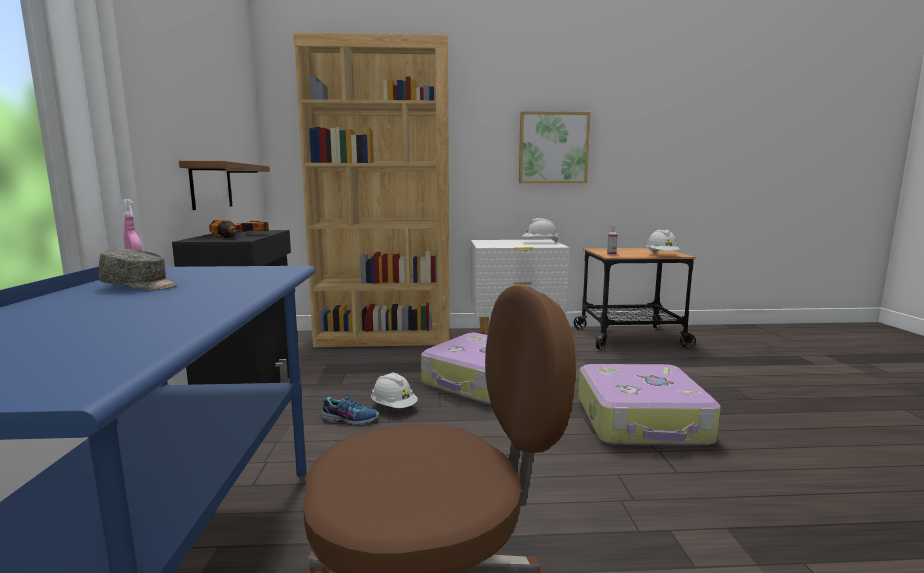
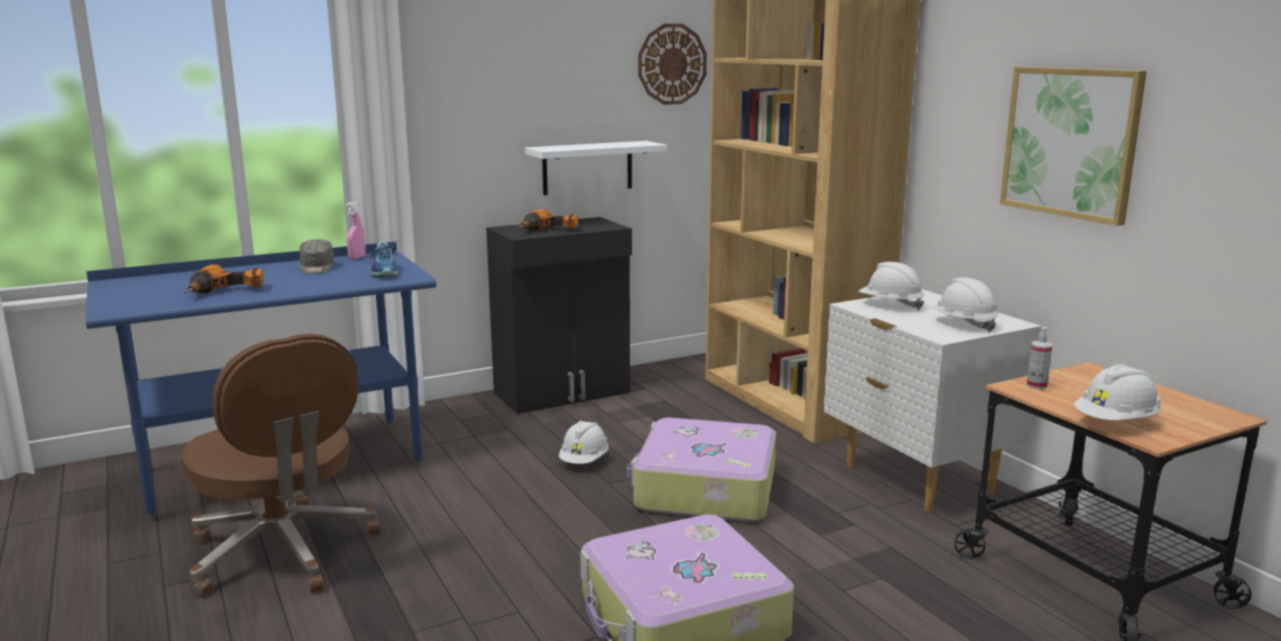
camera: 65 degrees right, 5 degrees up
(157, 318) = (227, 291): none -> power drill
(211, 186) = (587, 167): brown shelf -> white shelf
(237, 104) = (672, 64): none -> wall clock
(350, 419) = (539, 450): shoe -> shoe (385, 272)
(494, 244) = (890, 305): none -> white hard hat

